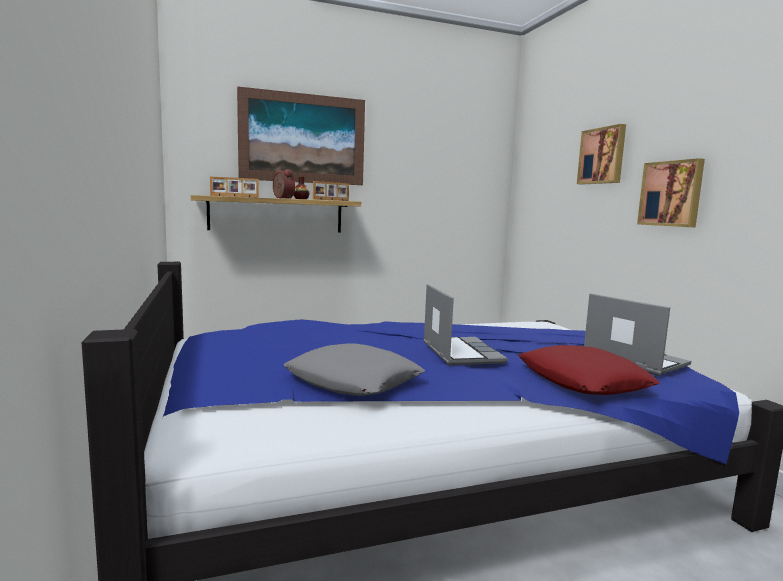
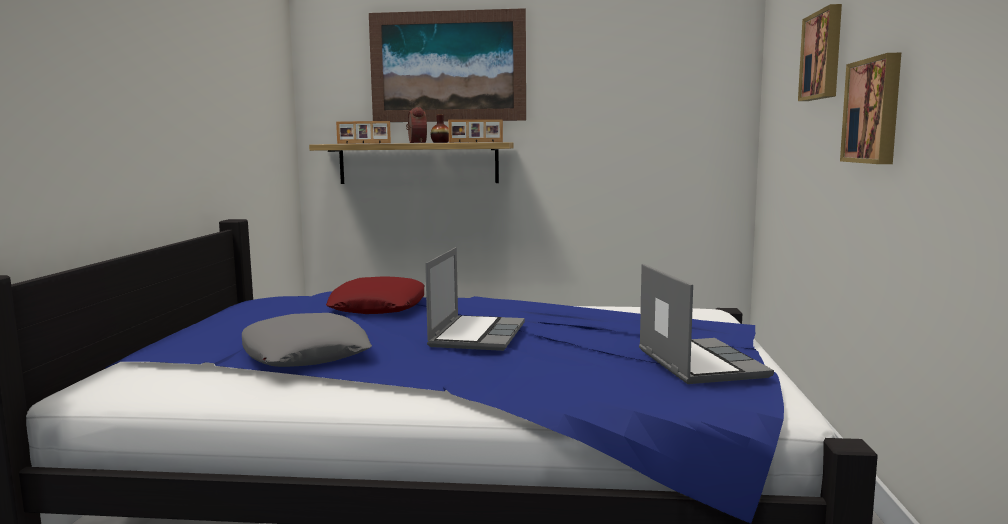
camera: 25 degrees right, 0 degrees up
(582, 381) = (570, 380): red pillow -> red pillow (378, 306)

